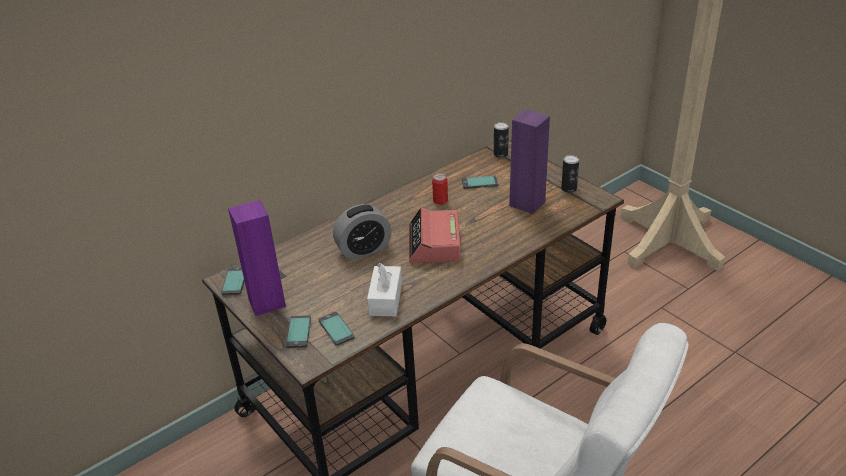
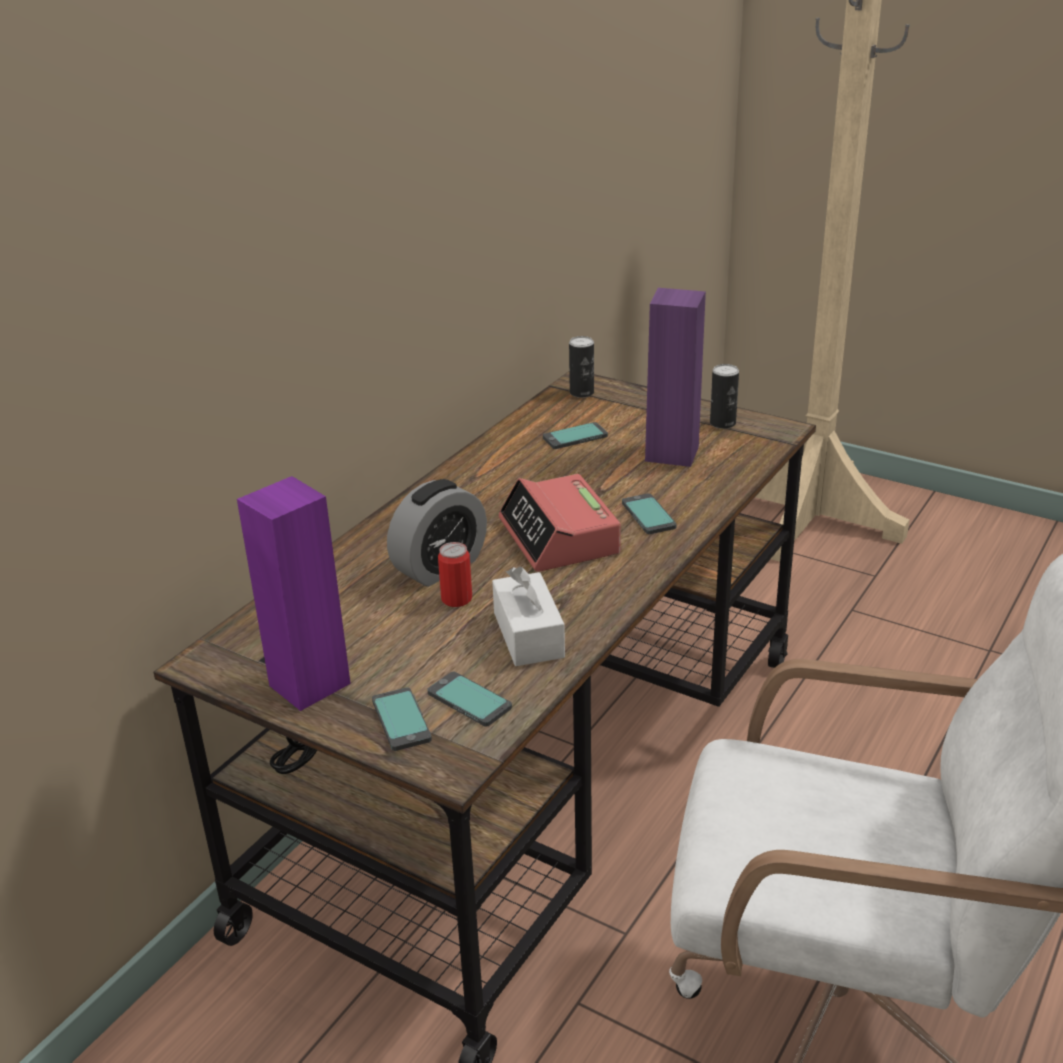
camera: 20 degrees left, 5 degrees down
(234, 282) = (224, 663): phone -> phone (648, 515)
(440, 200) = (526, 472): can -> can (456, 599)

